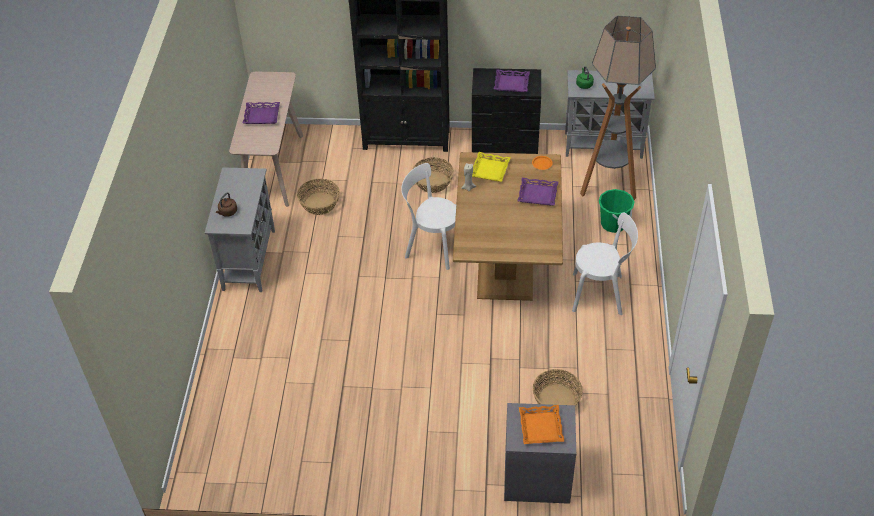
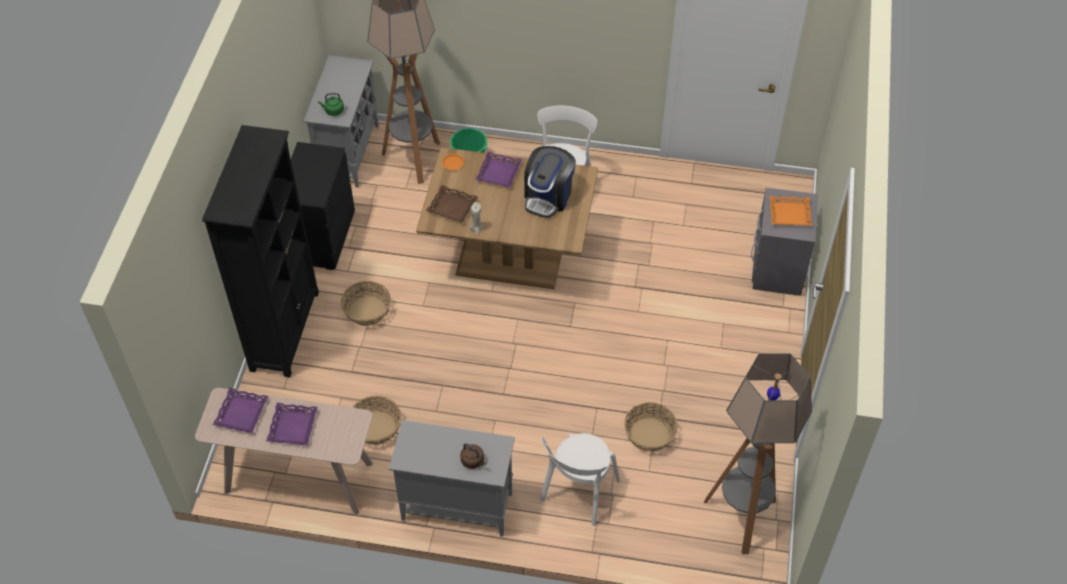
camera: 85 degrees left, 5 degrees up
(238, 454) = (741, 517): none -> floor lamp
(432, 246) = (470, 321): white chair -> white chair (578, 493)
(489, 169) = (452, 207): yellow tray -> brown tray
(511, 83) = (315, 170): purple tray -> purple tray (241, 413)
(516, 230) = (548, 196): none -> coffee machine
(556, 399) = (690, 242): basket -> basket (650, 434)

